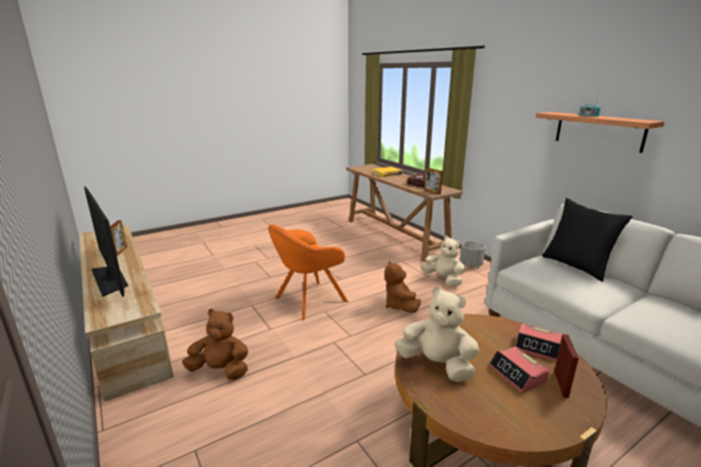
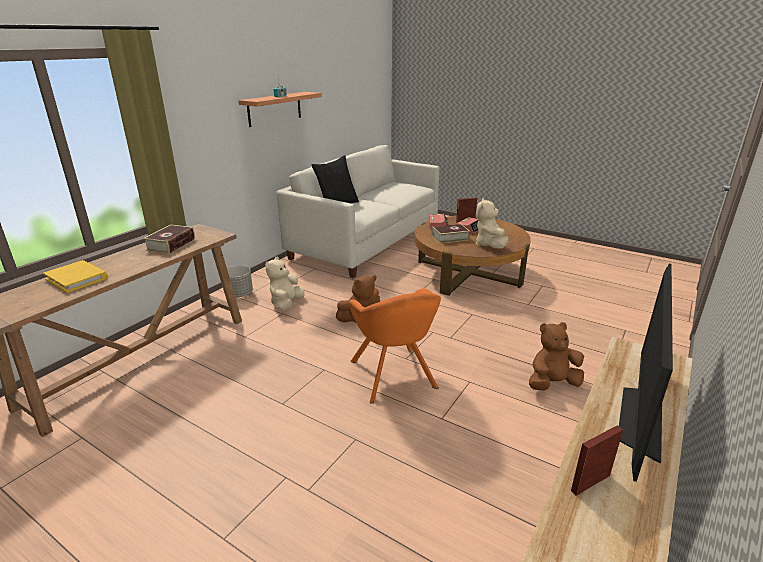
camera: 115 degrees left, 5 degrees up
(220, 370) = (552, 383): brown plush toy -> brown plush toy turned 90 degrees clockwise
(307, 300) = (394, 377): orange armchair -> orange armchair turned 45 degrees clockwise
(432, 192) = (211, 236): picture frame -> none
(480, 340) = (450, 238): none -> book

